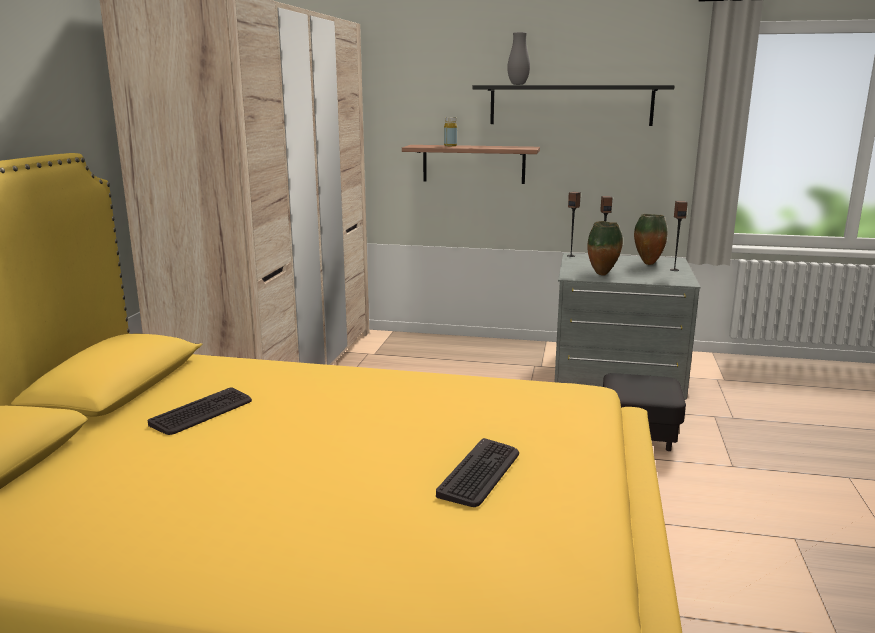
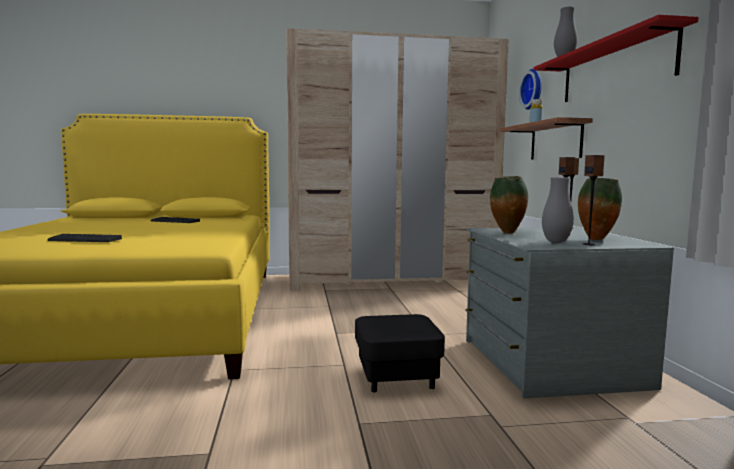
camera: 70 degrees right, 10 degrees down
(418, 99) = (533, 89): none -> wall clock
(570, 105) = (614, 69): black shelf -> red shelf
(661, 274) = (556, 242): none -> grey vase

